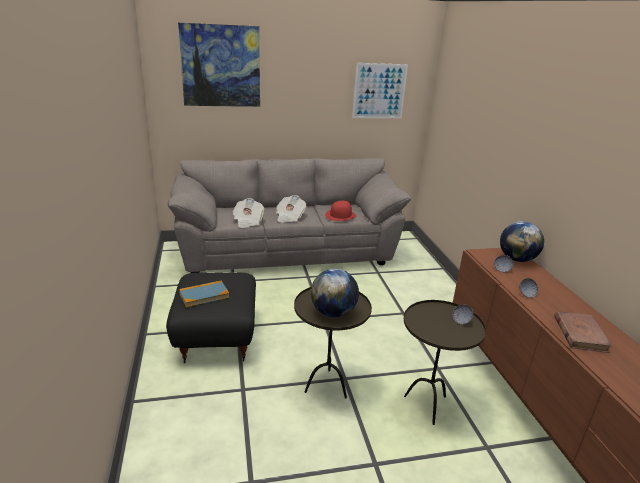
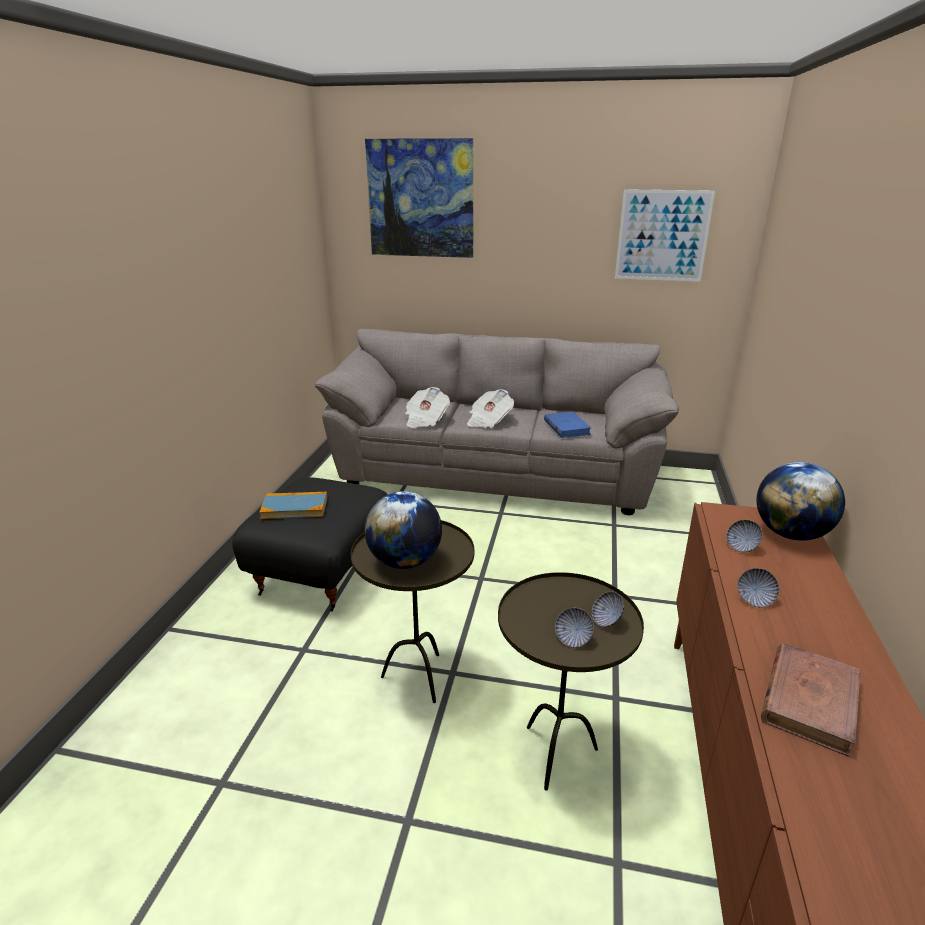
camera: 25 degrees right, 0 degrees up
(340, 215) = (566, 427): red hat -> blue book
(454, 333) = (573, 638): none -> bowl

